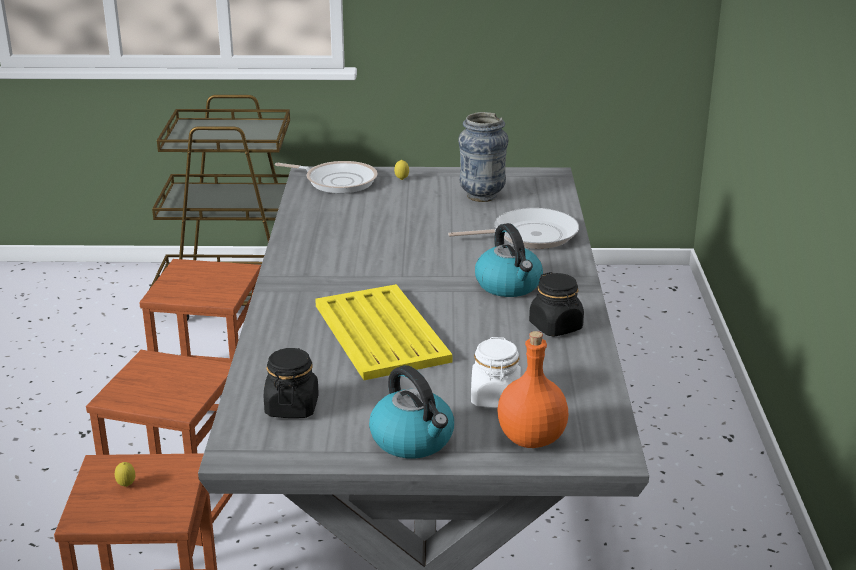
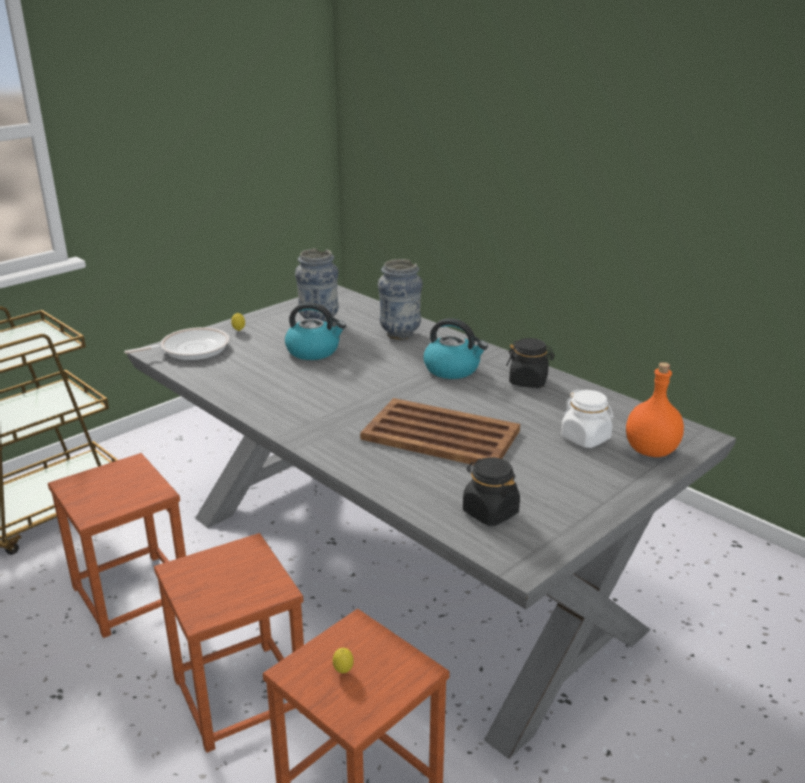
camera: 45 degrees left, 0 degrees up
(381, 334) = (442, 435): yellow tray -> brown tray
(413, 440) = (599, 488): kettle -> kettle (314, 351)
(529, 235) = (400, 334): frying pan -> vase

